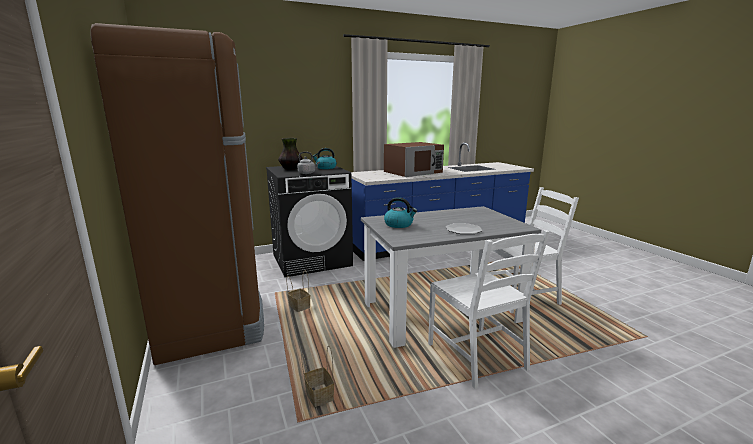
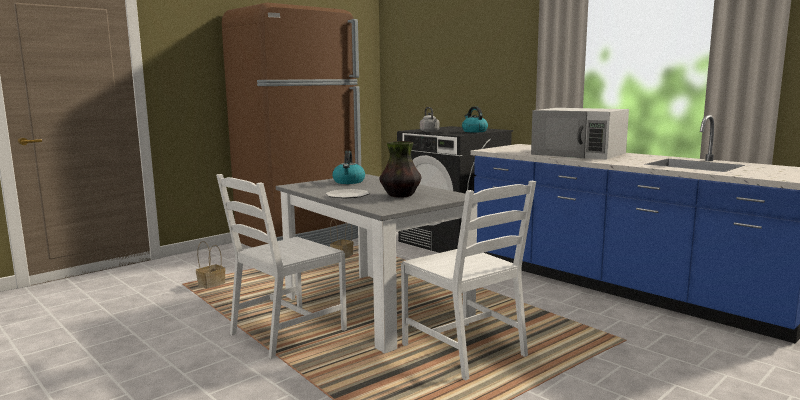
camera: 70 degrees right, 5 degrees down
(291, 169) = (448, 128): vase -> vase (400, 196)
(413, 172) = (579, 153): brown microwave -> white microwave

